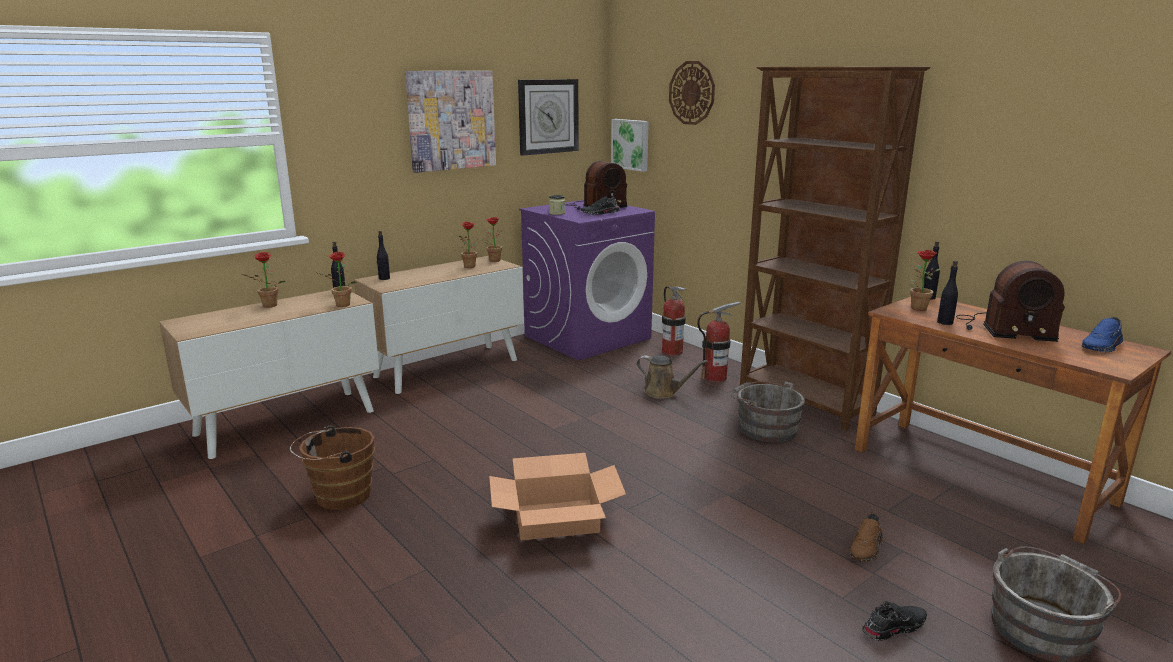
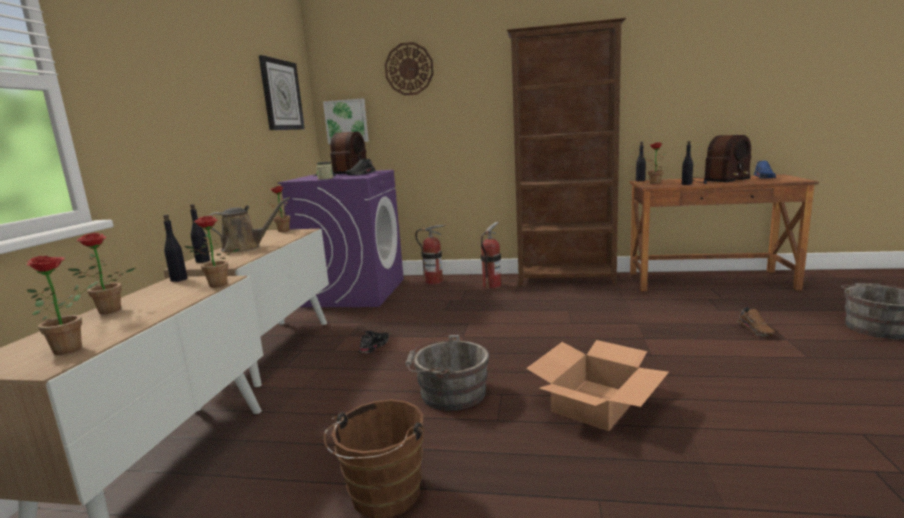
camera: 40 degrees left, 5 degrees down
(451, 120) = (218, 87): picture -> none
(472, 266) = (274, 237): potted plant -> potted plant (74, 347)
(663, 392) = (480, 303): brown watering can -> brown watering can (245, 248)
(764, 428) = (578, 299): grey bucket -> grey bucket (449, 393)
(892, 627) = (852, 357): black shoe -> black shoe (373, 346)

